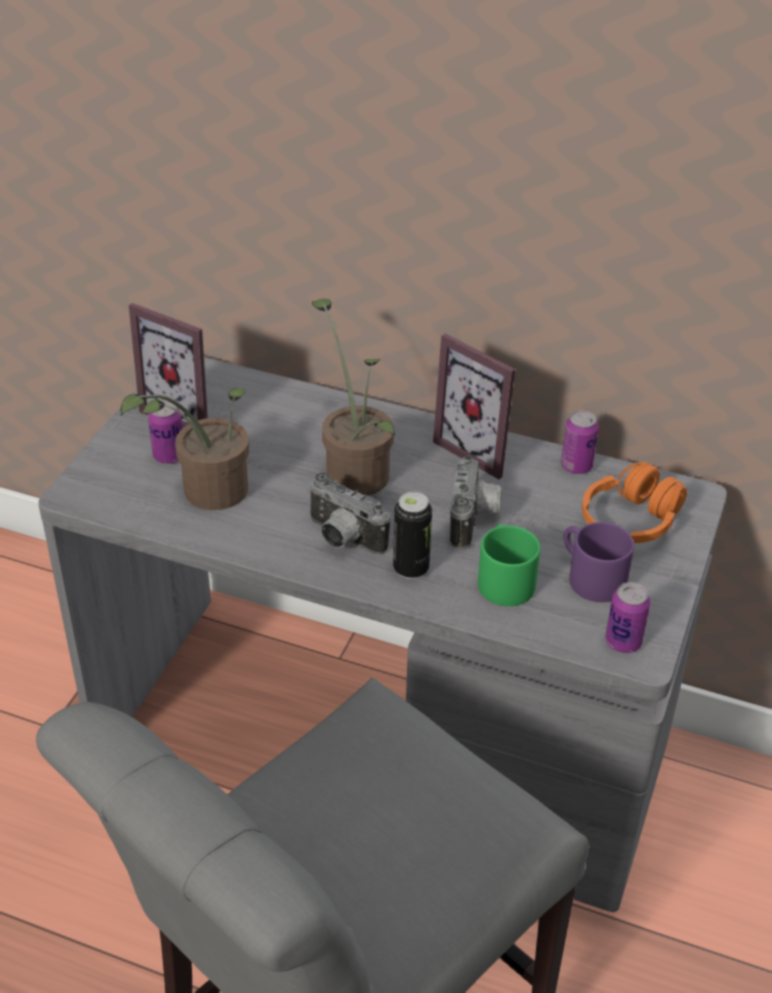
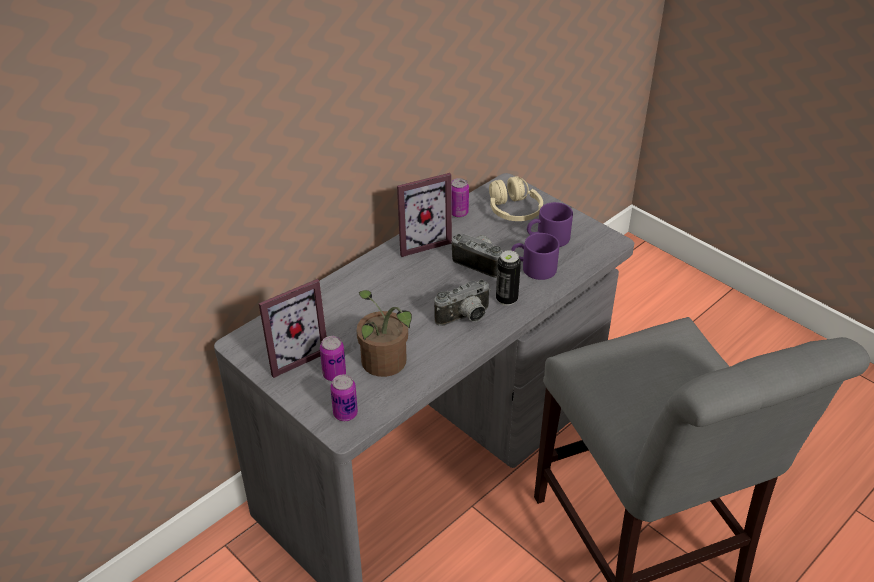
camera: 65 degrees left, 0 degrees up
(356, 469) = (405, 295): potted plant -> none
(503, 578) = (533, 268): green mug -> purple mug
(623, 642) = (600, 244): can -> can (345, 414)
(630, 521) = (514, 210): orange headphones -> beige headphones

